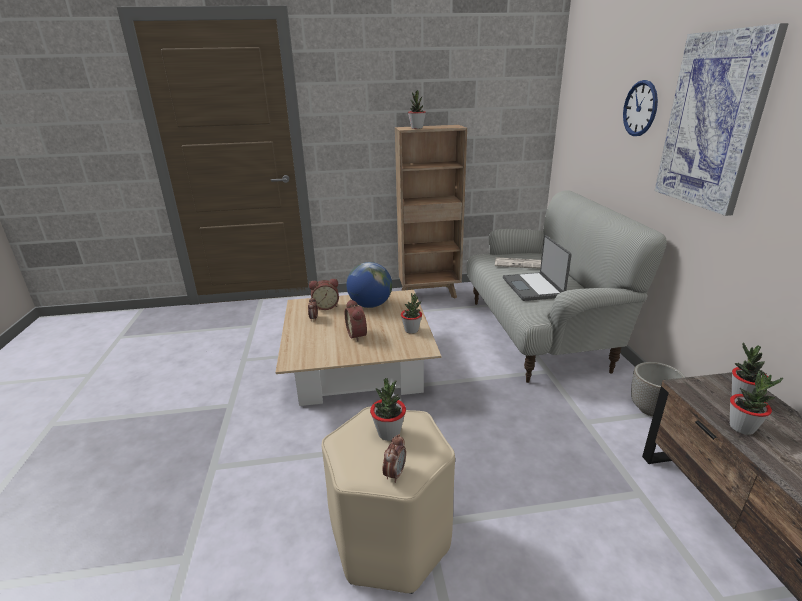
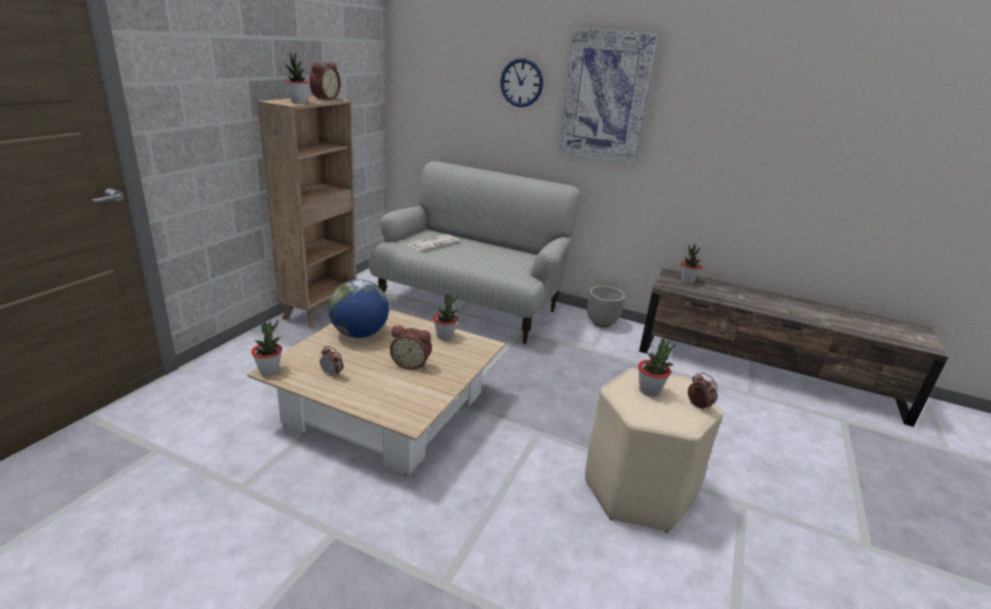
camera: 60 degrees left, 0 degrees up
(325, 306) = (315, 357): alarm clock -> alarm clock (324, 98)
(533, 287) = (484, 259): laptop -> none
(742, 427) = (711, 295): potted plant -> potted plant (269, 370)

